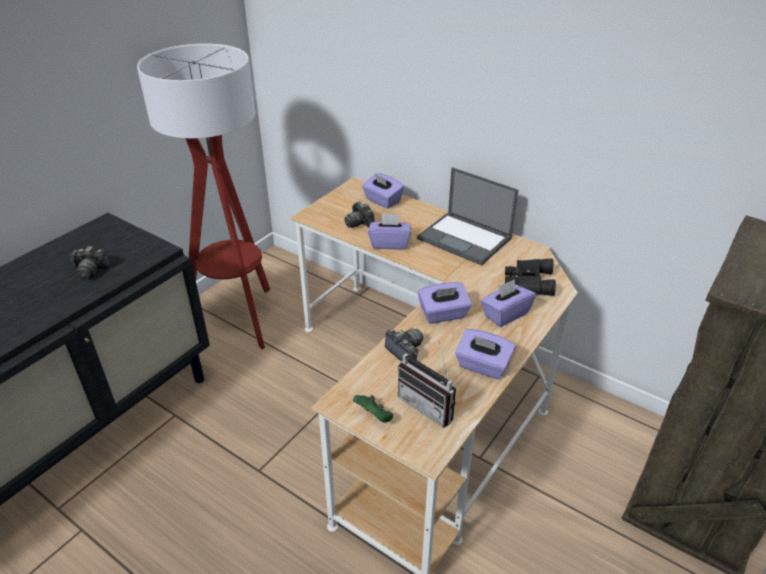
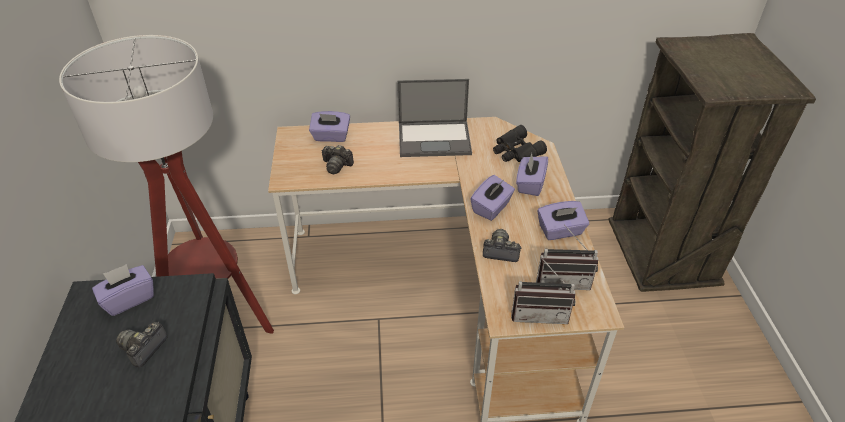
camera: 40 degrees left, 5 degrees up
(90, 270) = (143, 348): camera -> camera turned 150 degrees clockwise
(374, 416) = (539, 313): green game controller -> radio
(389, 243) = (383, 171): purple tissue box -> purple tissue box (129, 299)

